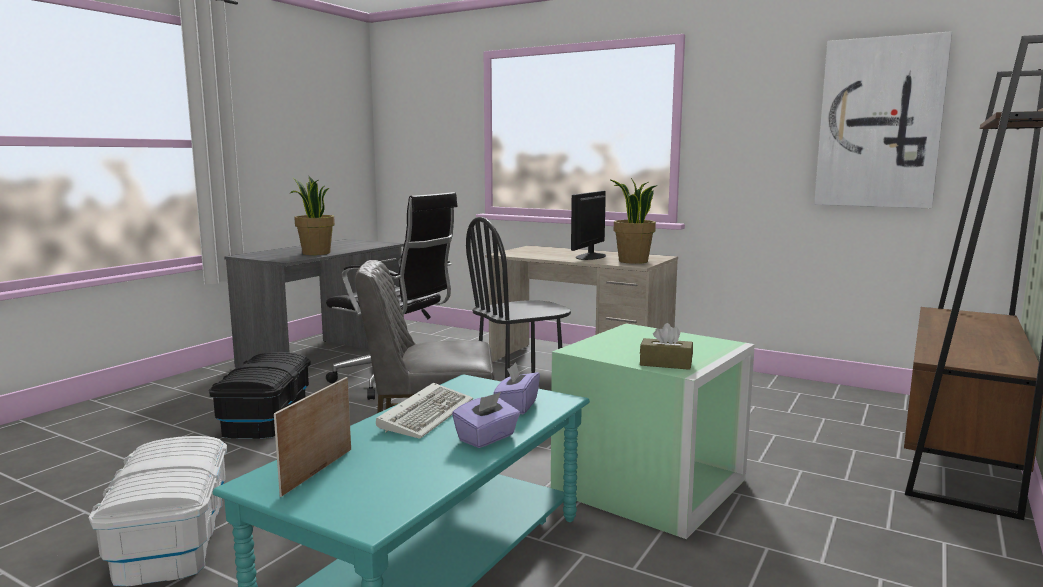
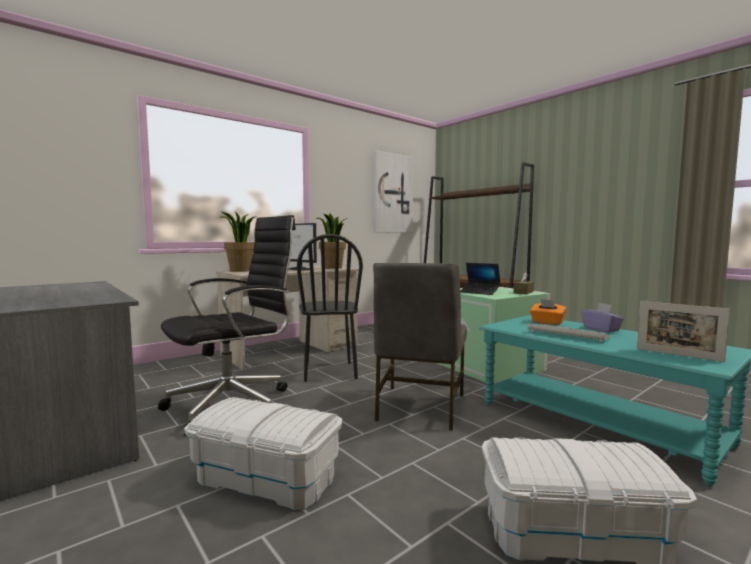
camera: 70 degrees left, 5 degrees down
(265, 418) = (266, 478): black storage box -> white storage box
(315, 253) = (88, 294): potted plant -> potted plant (240, 271)
(516, 406) = (547, 322): purple tissue box -> orange tissue box
(624, 342) = (480, 292): none -> laptop

